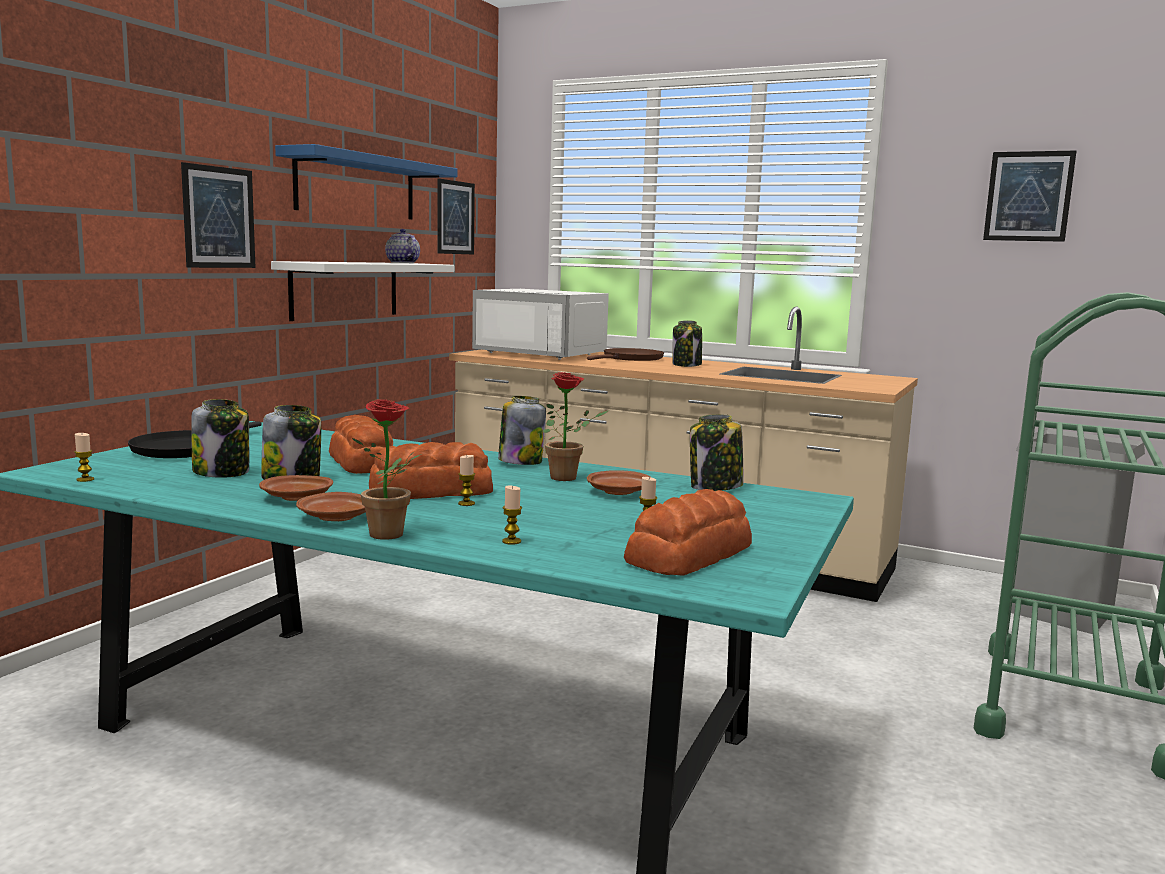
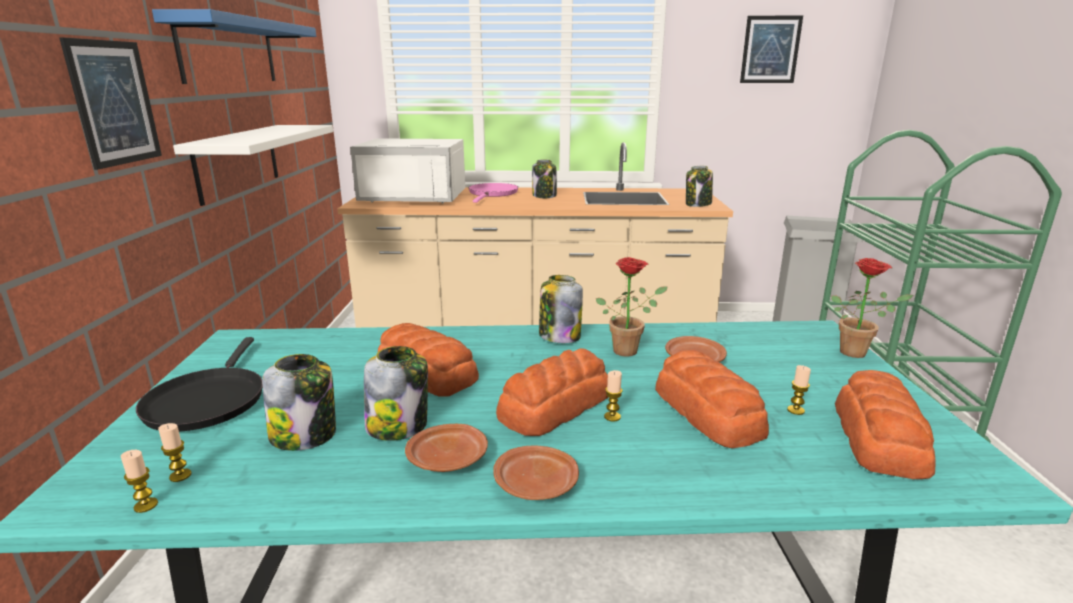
camera: 25 degrees left, 10 degrees up
(393, 535) = (632, 499): potted plant -> potted plant (858, 352)
(402, 263) = (287, 128): teapot -> none
(455, 217) = (303, 74): picture -> none
(511, 541) = (738, 469): candle -> candle (180, 475)
(556, 516) = (708, 413): none -> bread
(631, 359) = (492, 194): brown frying pan -> pink frying pan
(715, 487) = (742, 333): jar -> jar (698, 204)

